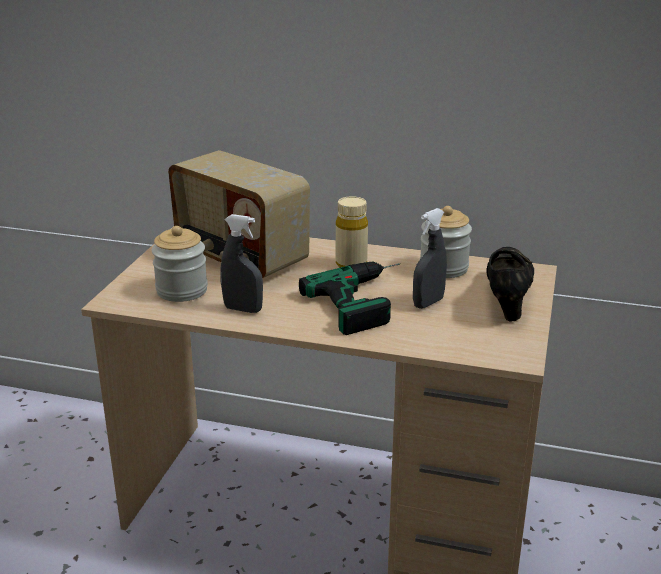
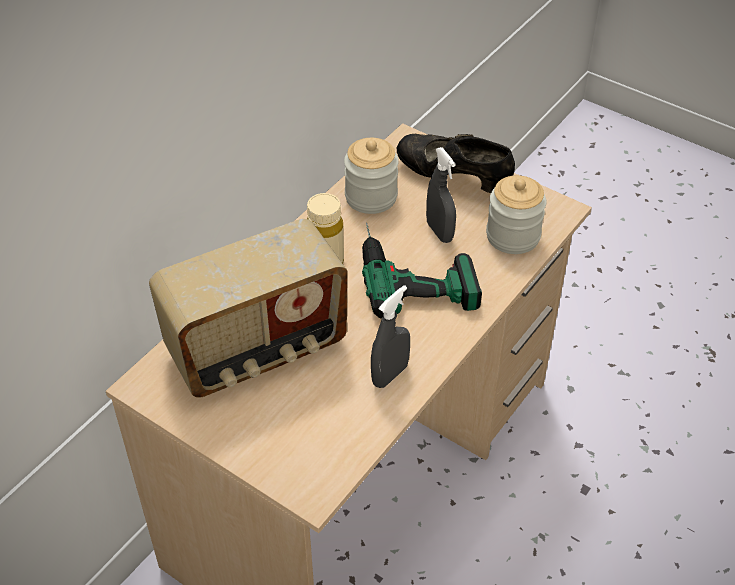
camera: 70 degrees left, 20 degrees up
(182, 290) = (318, 420): jar -> jar (513, 236)

